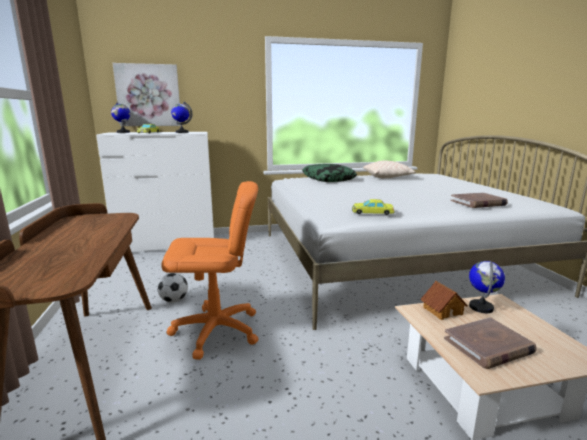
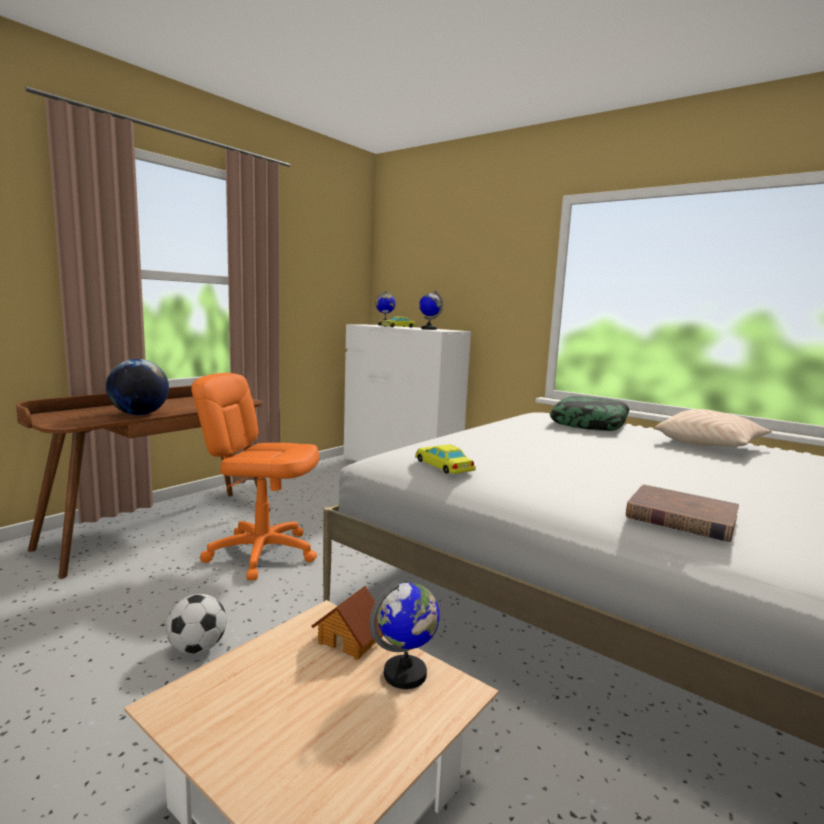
camera: 50 degrees right, 5 degrees down
(88, 252) = (139, 414): none -> globe
(148, 95) = (420, 284): picture -> none
(174, 300) = (294, 514): football -> football (197, 648)
(216, 331) = (262, 553): orange office chair -> orange office chair turned 150 degrees clockwise
(488, 346) = (266, 698): brown book -> none

